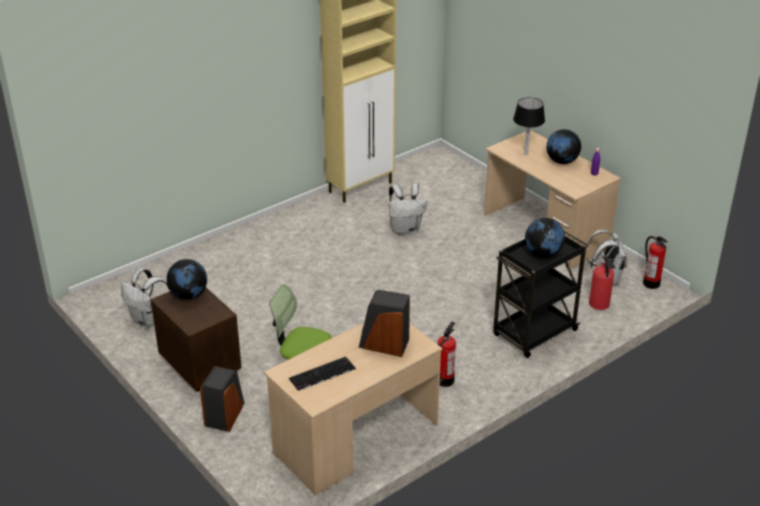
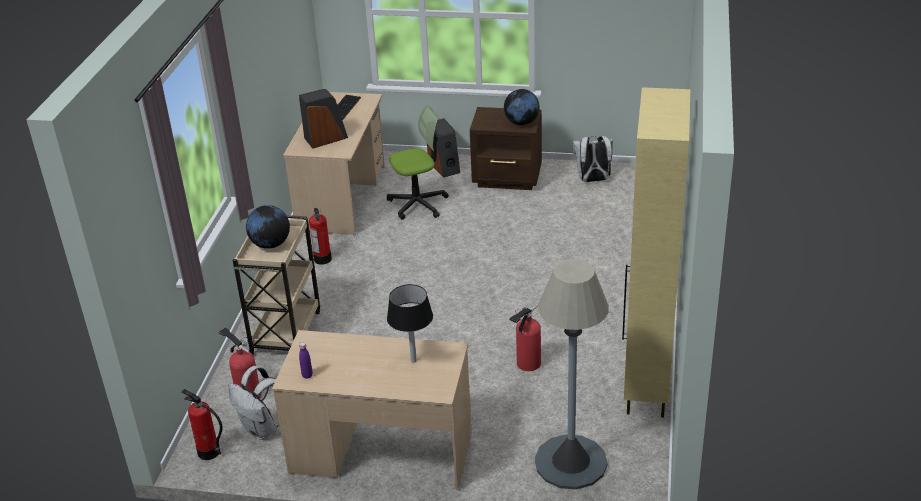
camera: 140 degrees right, 0 degrees up
(405, 229) = (526, 365): white backpack -> fire extinguisher
(451, 180) = (570, 462): none -> grey floor lamp
(534, 333) = (286, 332): black cart -> beige cart
(562, 161) = (361, 373): globe -> none

